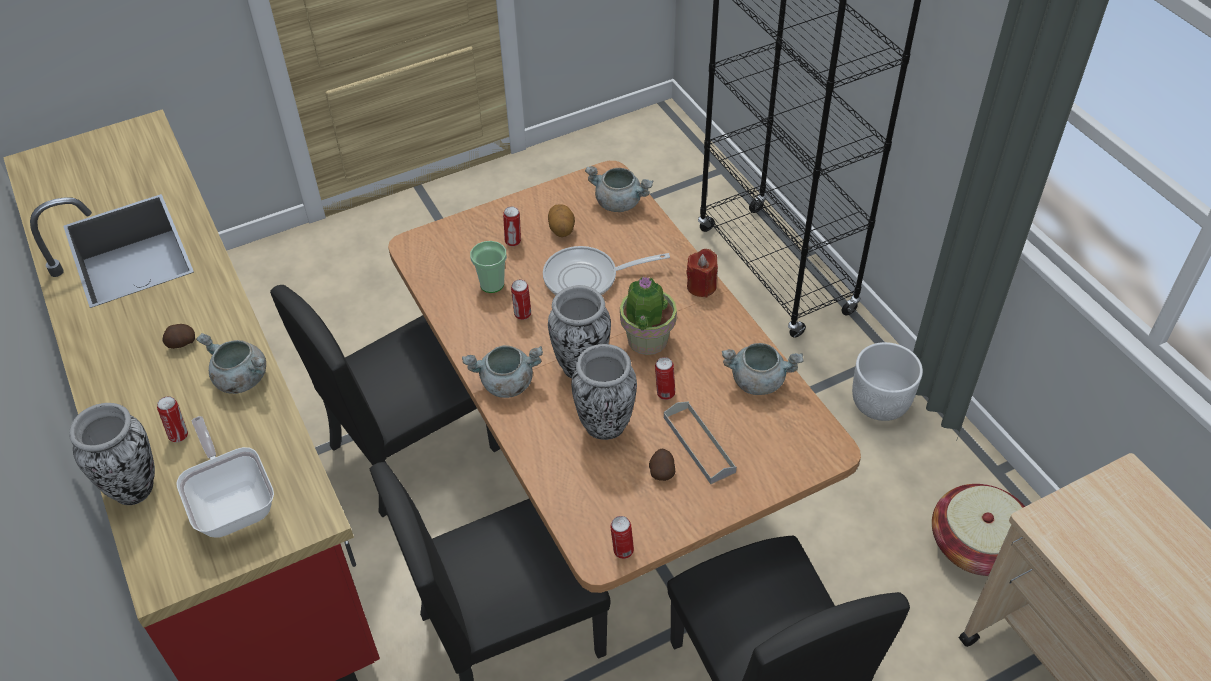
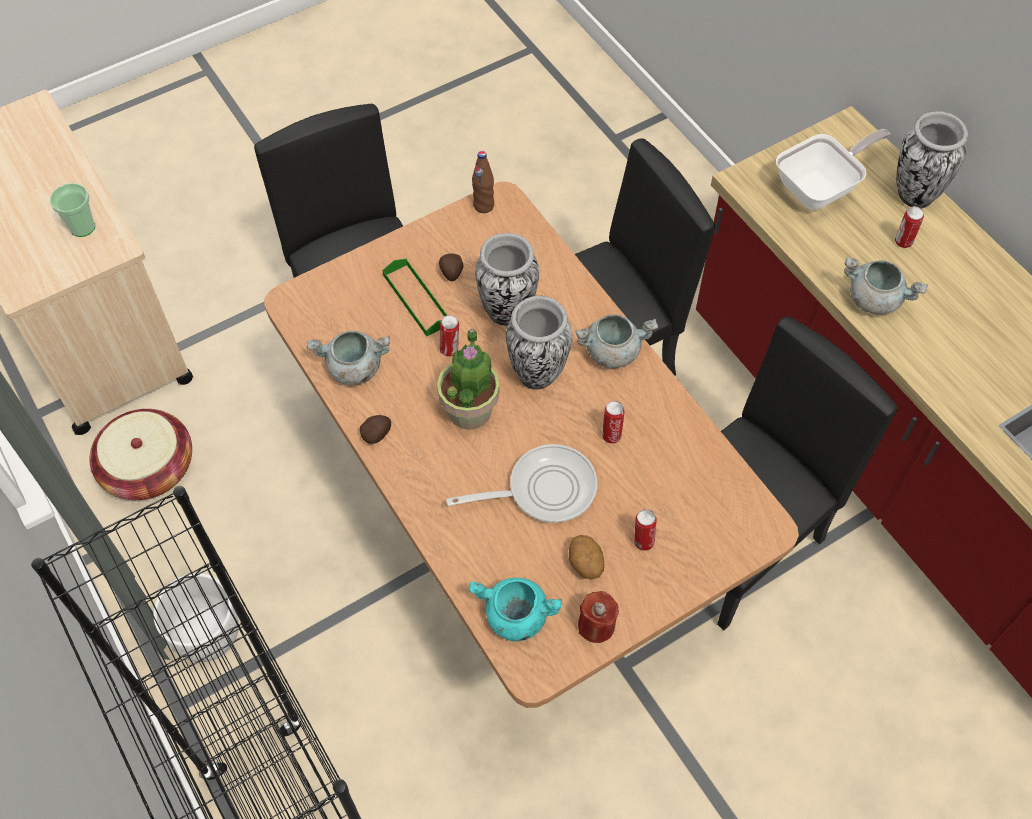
camera: 175 degrees right, 10 degrees up
(181, 344) = (957, 334): potato -> potato (377, 434)
(233, 503) = (821, 188): frying pan -> frying pan turned 90 degrees counterclockwise
(492, 284) = (655, 475): cup -> cup (82, 227)
(619, 202) = (515, 617): grey cooking pot -> turquoise cooking pot
(622, 551) = (483, 206): can -> brown bottle
(699, 444) = (416, 299): grey tray -> green tray
(701, 286) = (409, 485): red candle -> red candle (596, 625)

